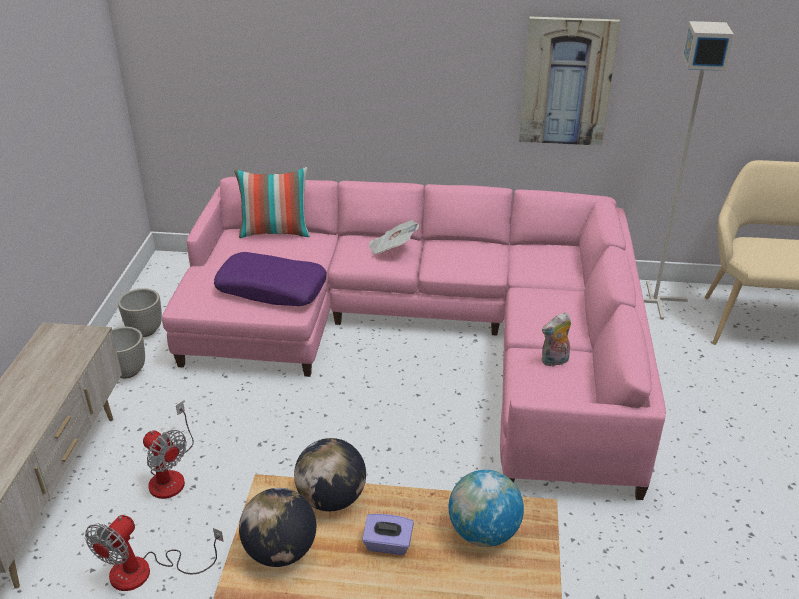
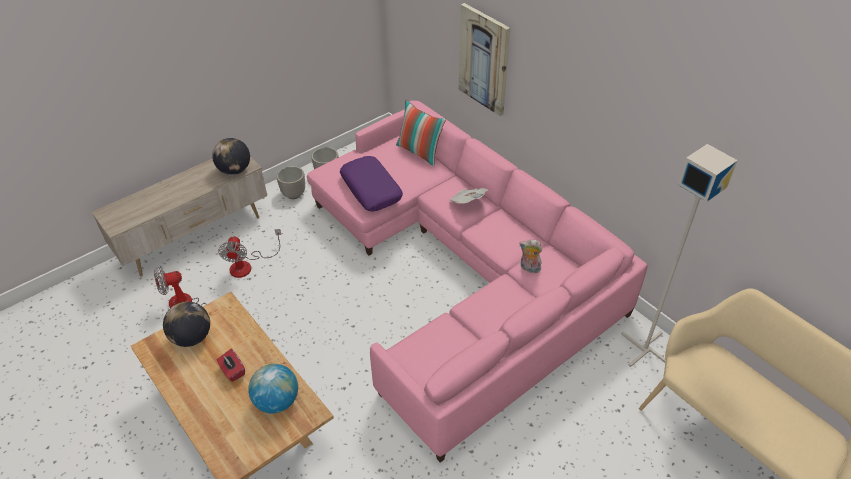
camera: 45 degrees right, 10 degrees up
(331, 499) = (242, 329): globe -> globe (234, 170)
(388, 545) = (232, 371): purple tissue box -> red tissue box
(554, 361) = (453, 339): plush toy -> plush toy (529, 268)
(566, 82) = (626, 144): picture -> picture (484, 60)

